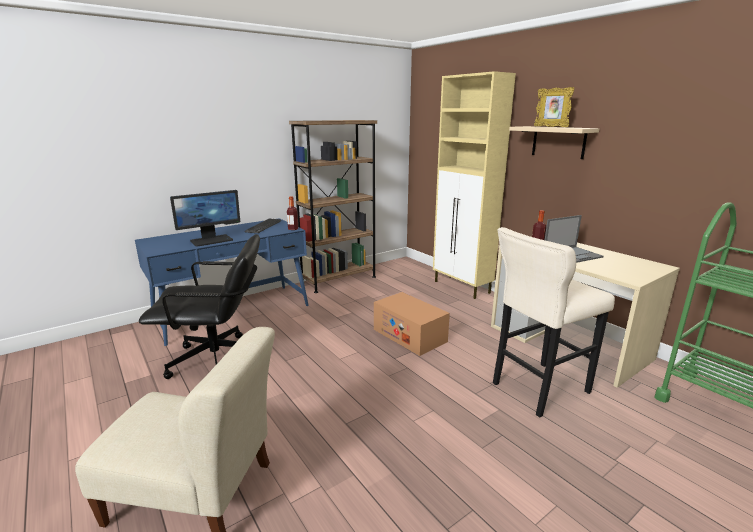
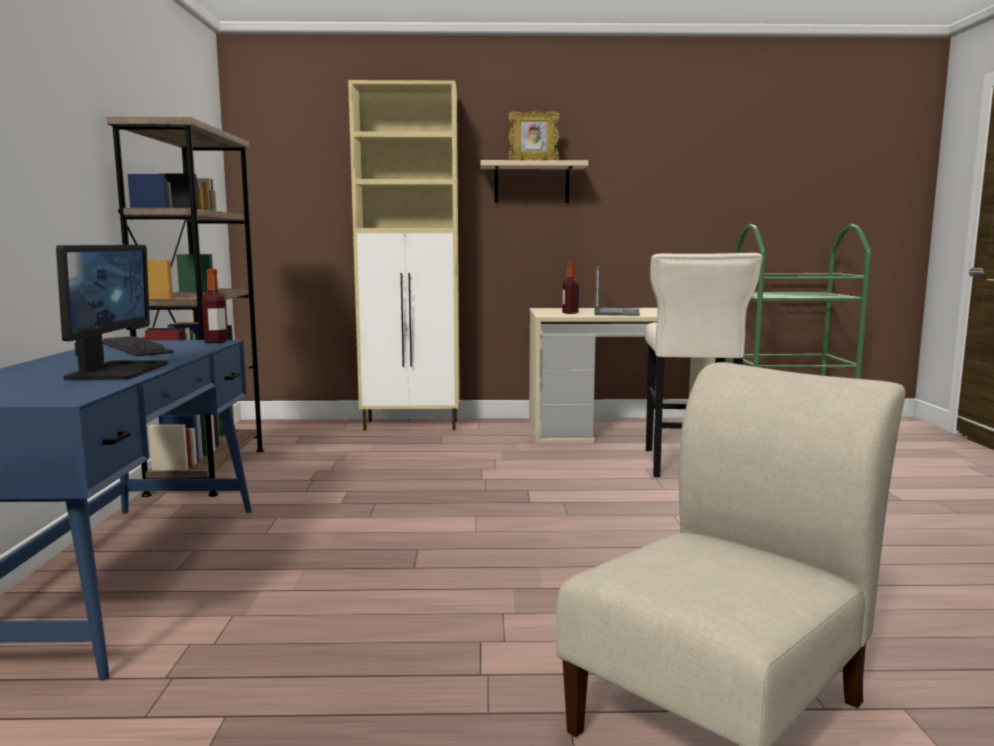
camera: 55 degrees left, 10 degrees down
(217, 360) = (304, 626): black office chair -> none
(409, 335) = (485, 480): cardboard box -> none

